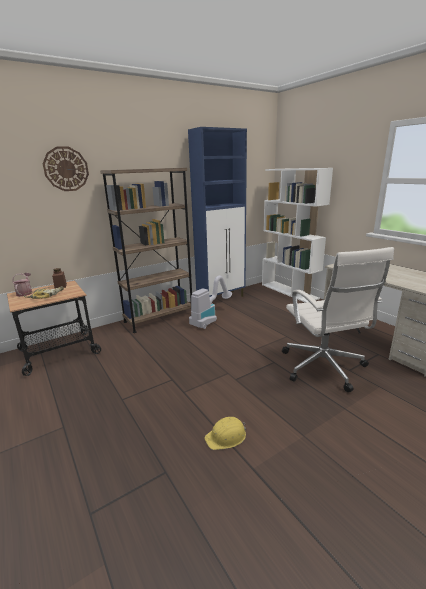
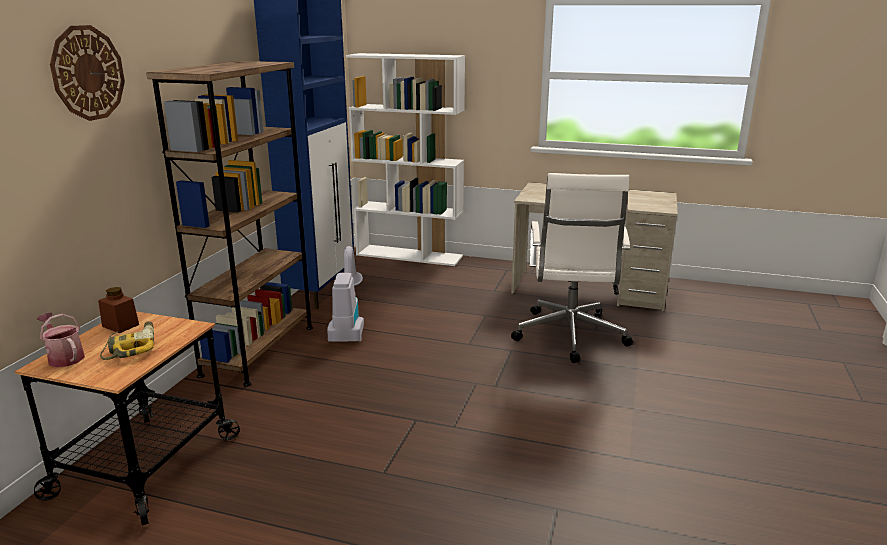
camera: 40 degrees left, 0 degrees up
(226, 437) = (568, 445): yellow hard hat -> none
(323, 368) = (569, 336): white office chair -> white office chair turned 60 degrees clockwise

